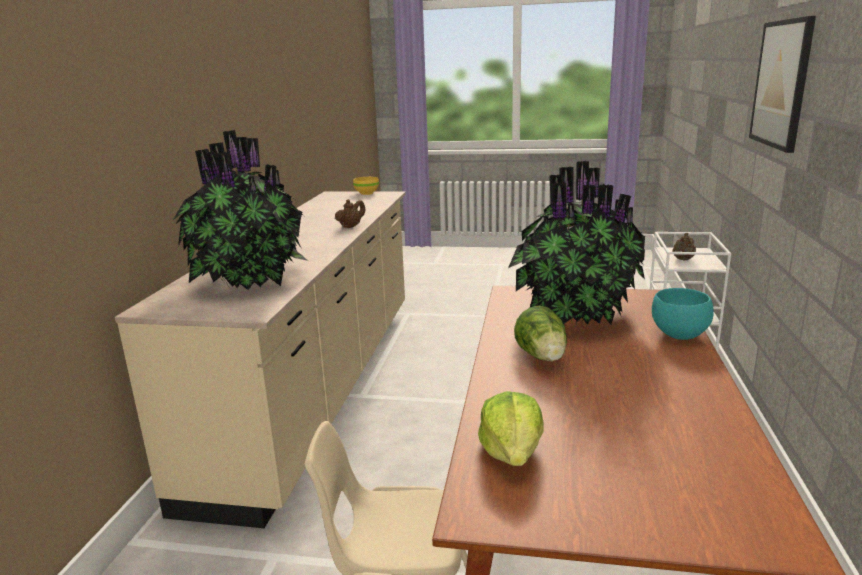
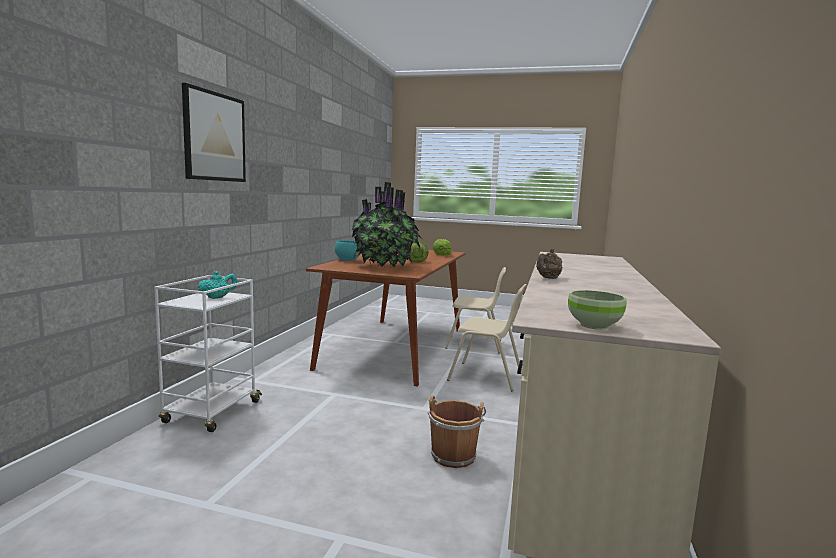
camera: 175 degrees left, 10 degrees down
(249, 280) = (577, 260): potted plant -> none
(366, 193) = (593, 325): yellow bowl -> green bowl
(390, 475) = (487, 377): none -> beige chair
(434, 360) = (453, 455): none -> brown bucket
(682, 259) = (218, 297): brown teapot -> turquoise teapot

